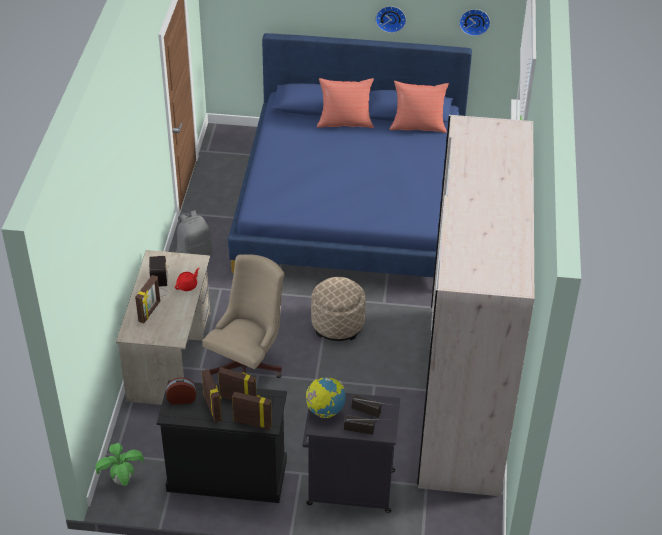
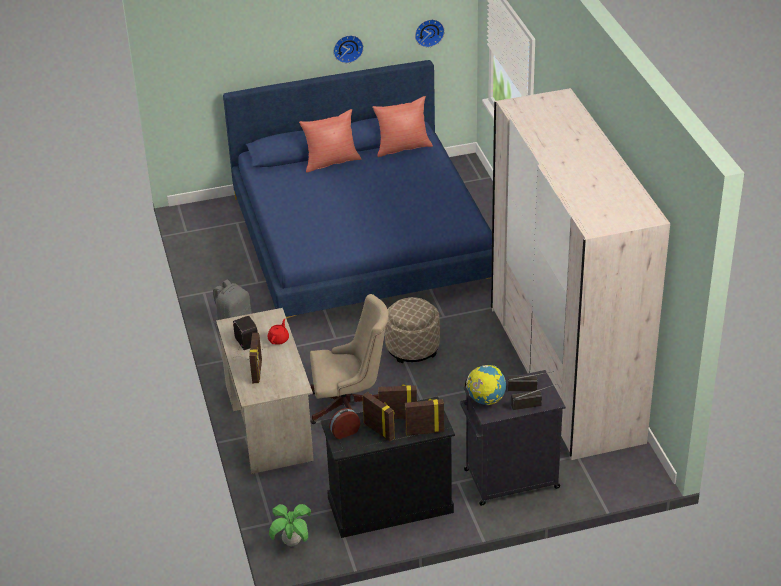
camera: 20 degrees left, 5 degrees down
(248, 365) = (350, 407): beige office chair -> beige office chair turned 75 degrees clockwise

